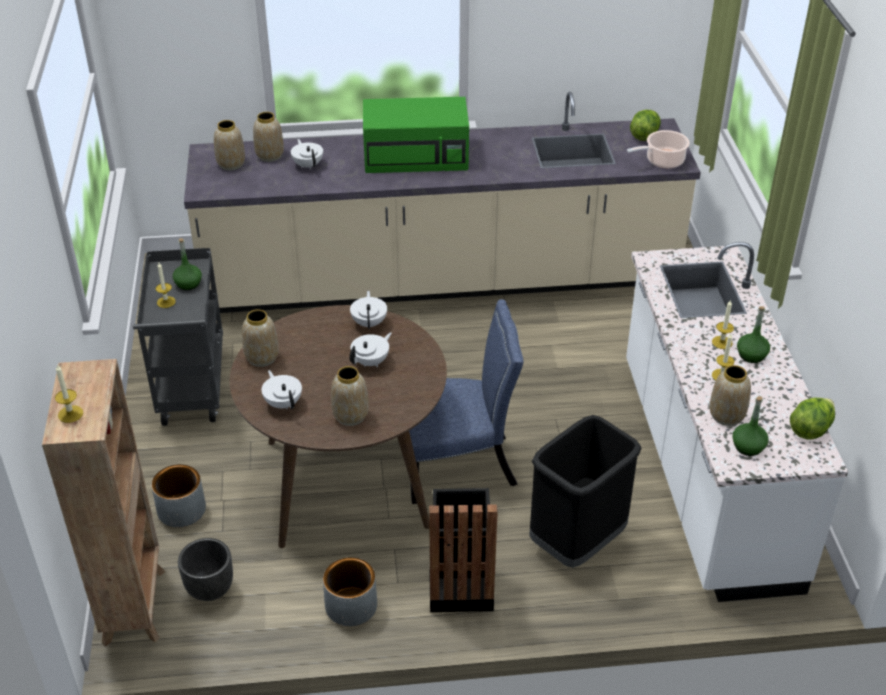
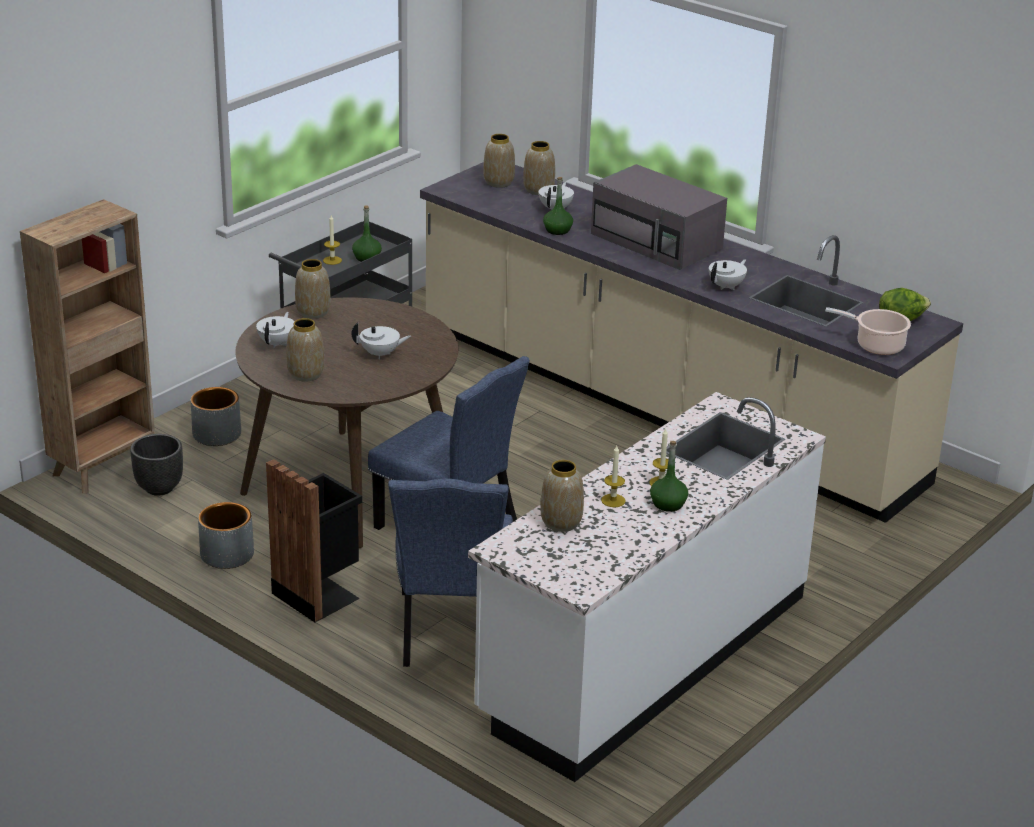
camera: 45 degrees right, 10 degrees down
(70, 414) = (60, 225): candle -> none
(369, 323) = (425, 333): white teapot -> white teapot (726, 286)
(417, 155) = (657, 242): green microwave -> grey microwave
(577, 543) = (450, 628): black trash can -> blue chair
(748, 447) = (536, 548): green bottle -> green bottle (557, 230)
(810, 429) = (611, 570): lettuce -> none

